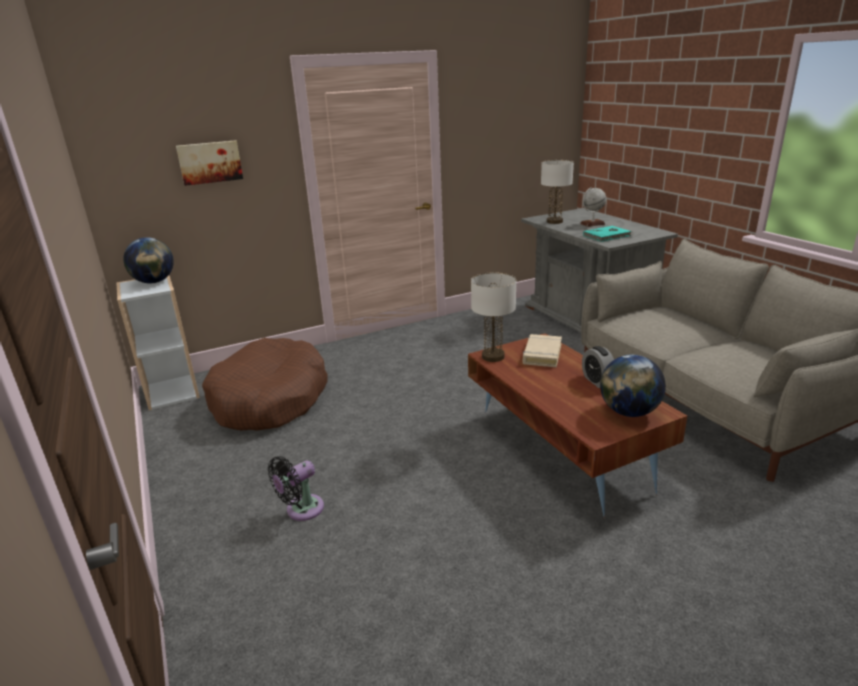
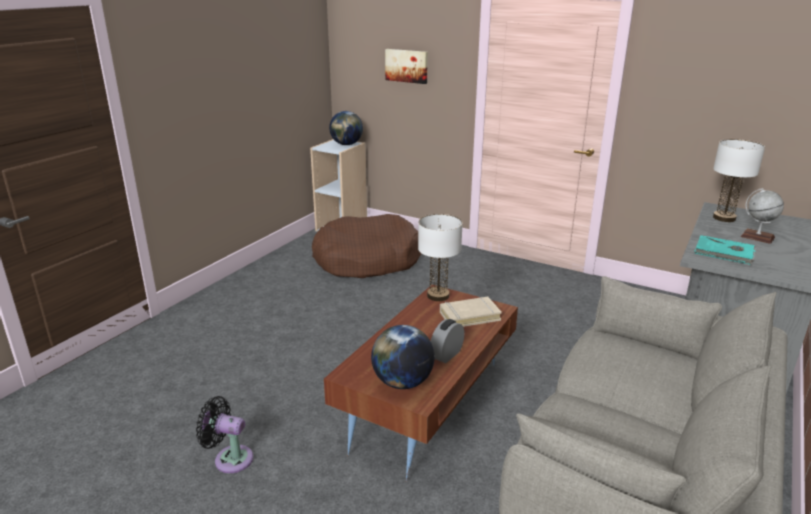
camera: 55 degrees right, 0 degrees up
(301, 510) = (259, 320): black fan -> black fan (230, 458)

